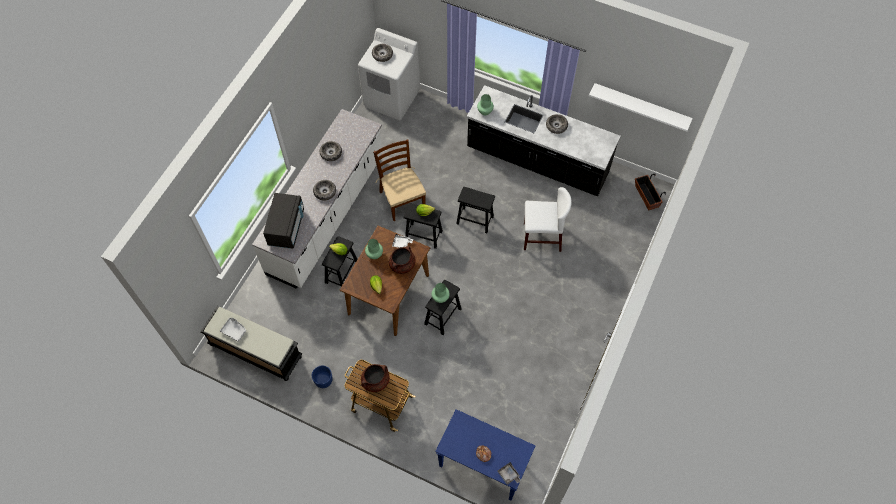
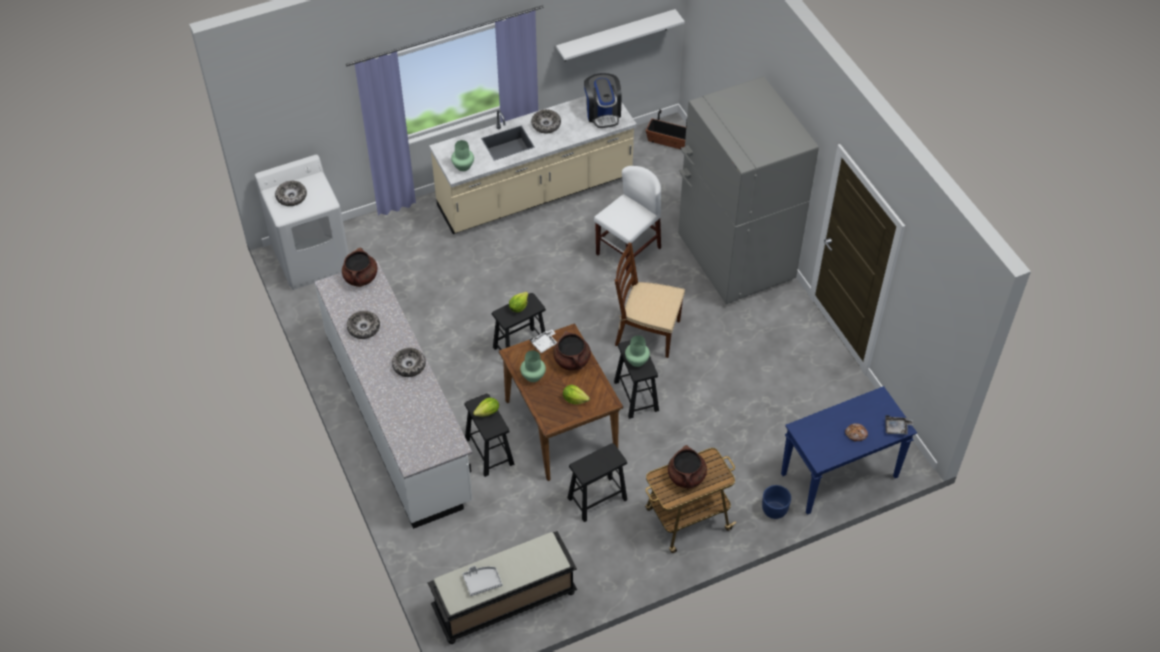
camera: 50 degrees left, 10 degrees down
(286, 227) = (417, 430): black microwave -> none
(323, 381) = (608, 557): blue planter -> blue planter (774, 510)
(362, 126) = (361, 278): none -> brown cooking pot
(402, 200) = (455, 337): brown chair -> brown chair (647, 332)
(475, 220) = (549, 291): black stool -> black stool (597, 499)
(537, 161) = (535, 194): black counter -> beige counter
(591, 296) = (735, 259): none -> grey fridge
(595, 146) = (603, 113): none -> coffee machine

